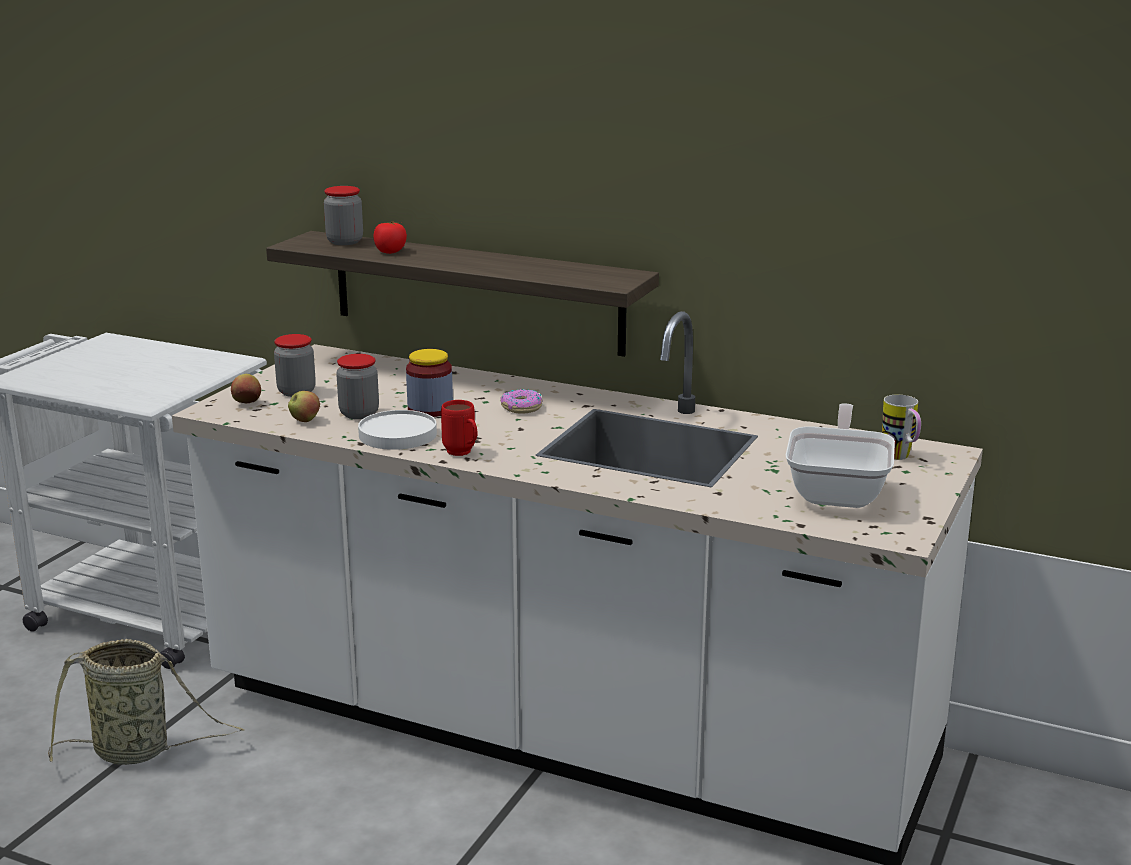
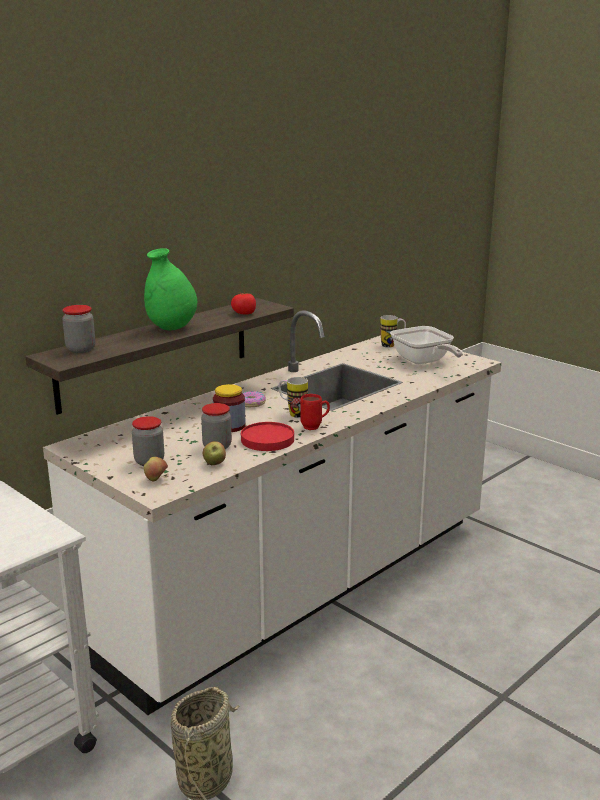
camera: 70 degrees left, 0 degrees up
(390, 251) = (128, 341): tomato -> tomato (244, 313)
(397, 435) = (267, 440): white plate -> red plate
(459, 258) = (172, 328): none -> green vase
(502, 435) = (292, 413): none -> mug
(839, 491) = (423, 362): frying pan -> frying pan turned 150 degrees counterclockwise

